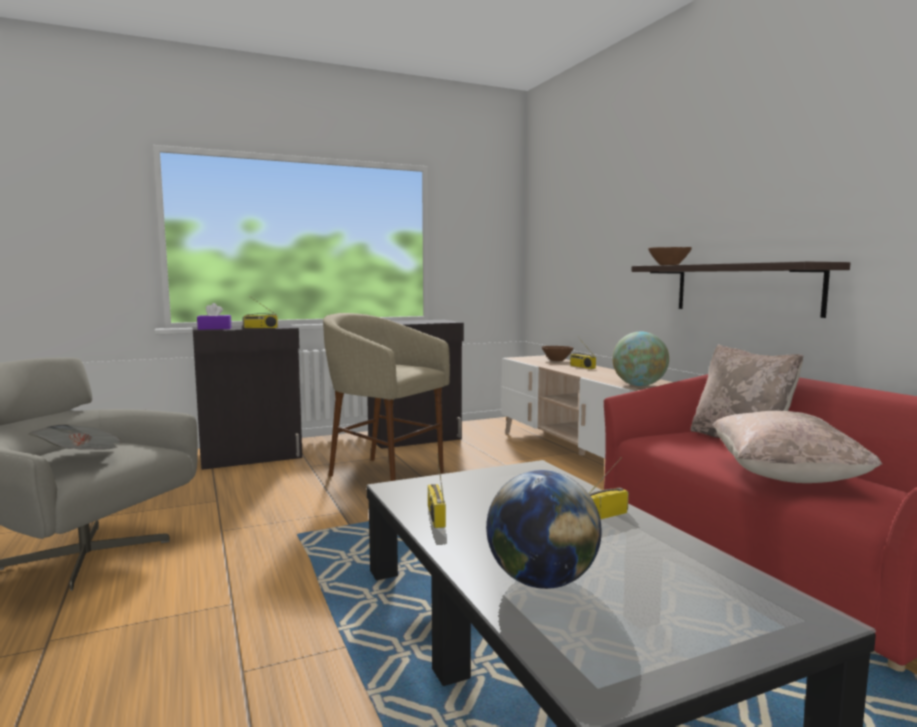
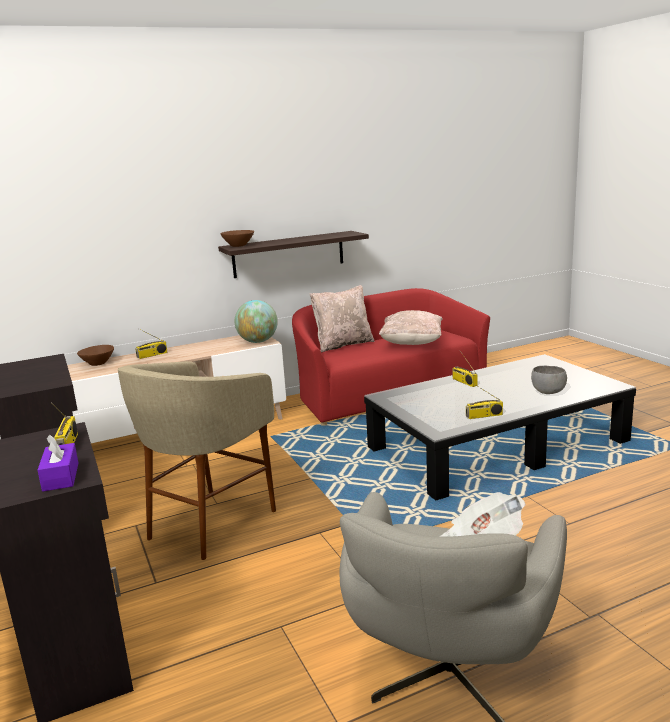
camera: 90 degrees left, 10 degrees up
(542, 581) = (547, 392): globe -> grey bowl

